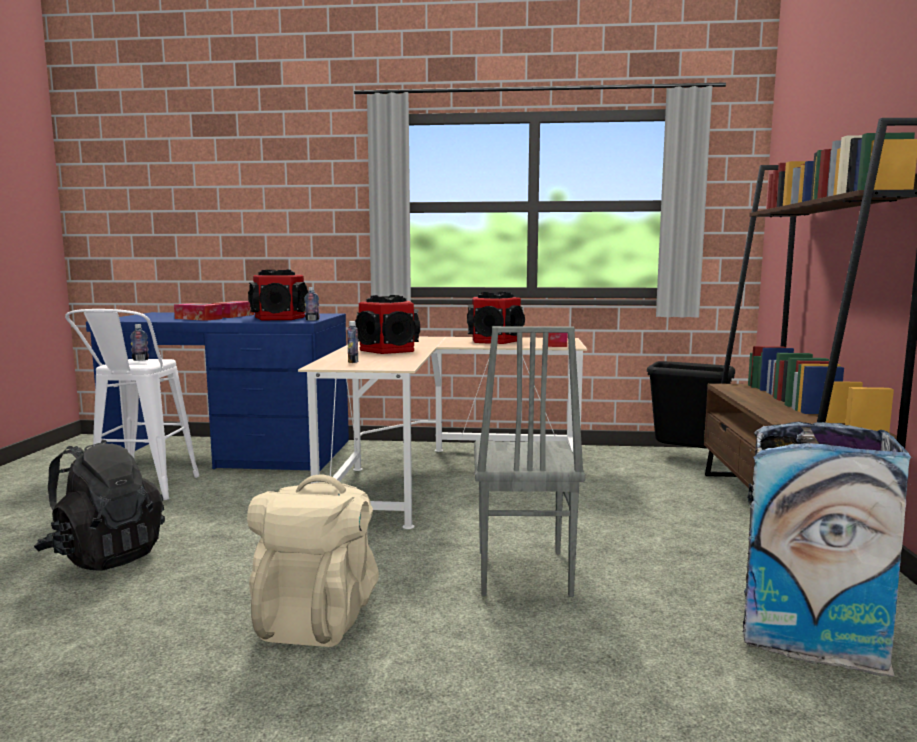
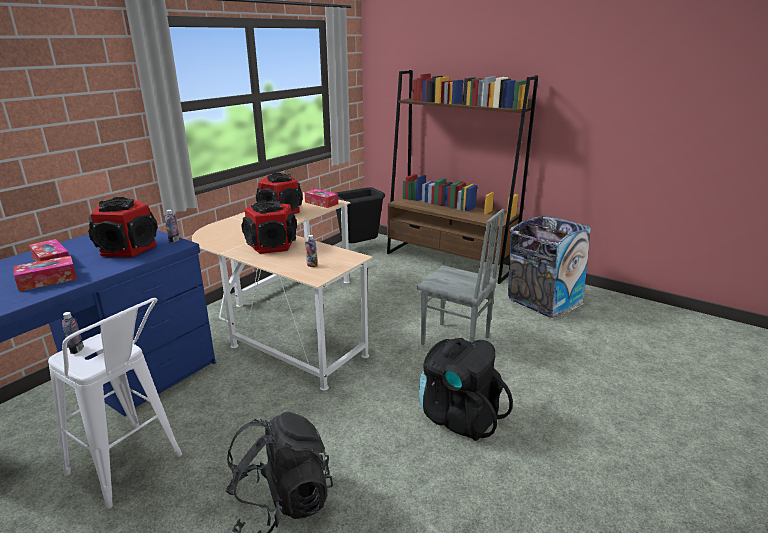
camera: 60 degrees left, 15 degrees up
(317, 616) = (458, 416): beige backpack -> black backpack

